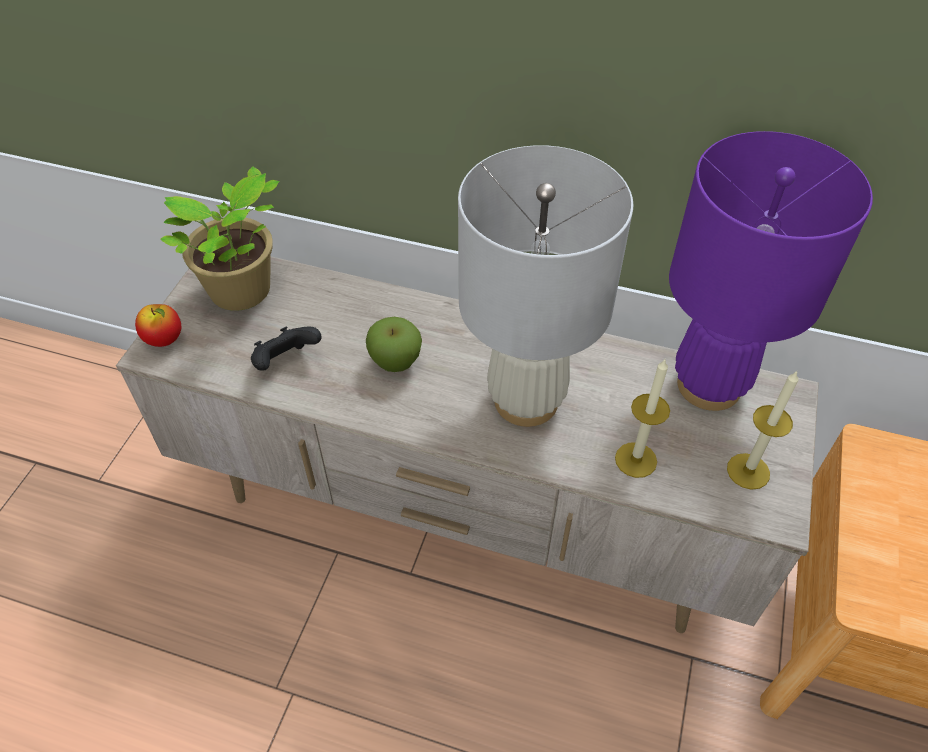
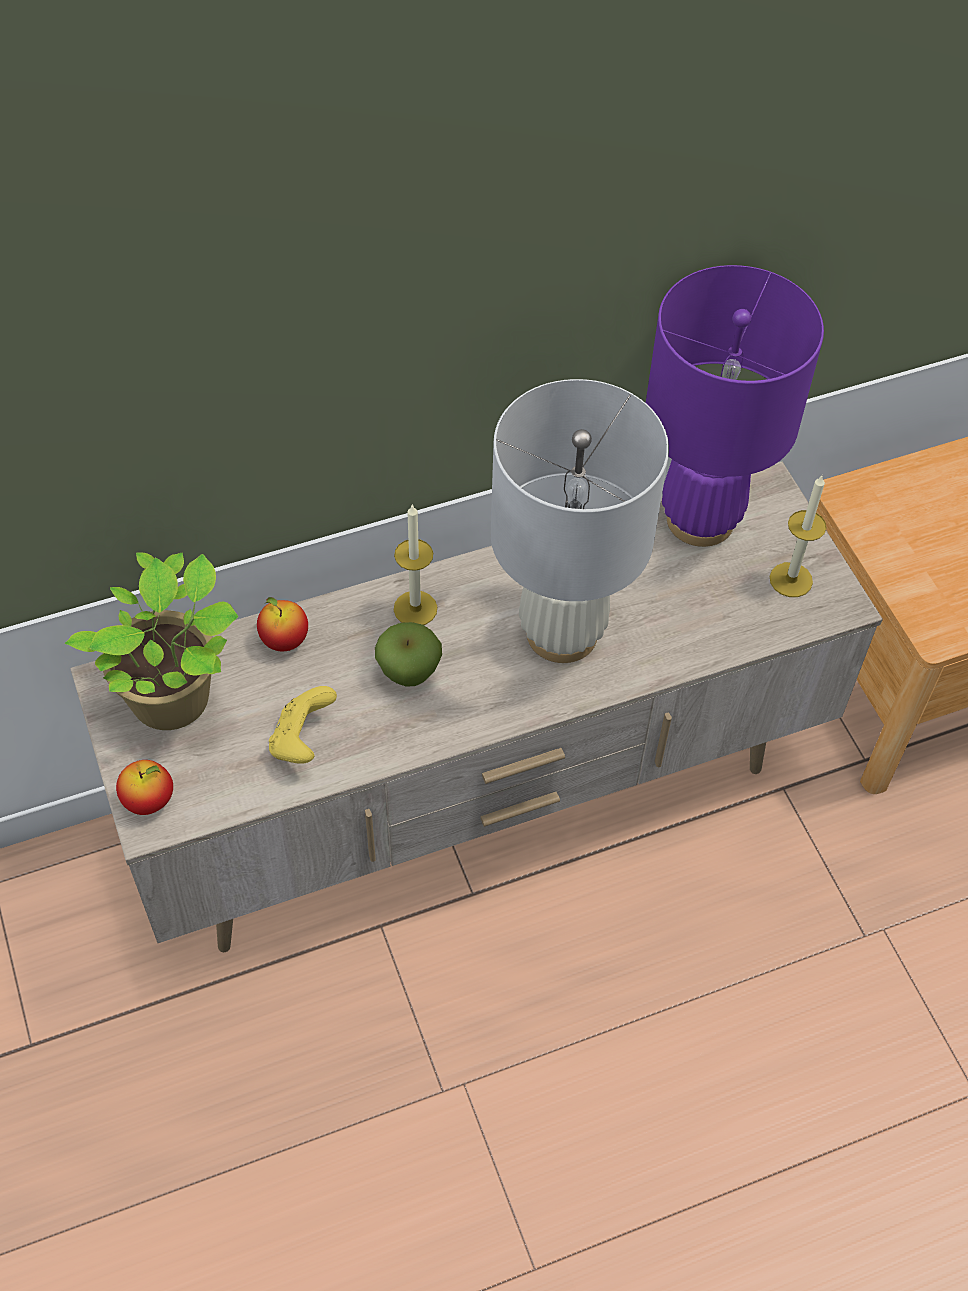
camera: 40 degrees left, 5 degrees up
(286, 361) = (302, 740): black game controller -> yellow game controller
(340, 296) = (284, 640): none -> apple
(636, 460) = (698, 628): candle -> candle (415, 608)

